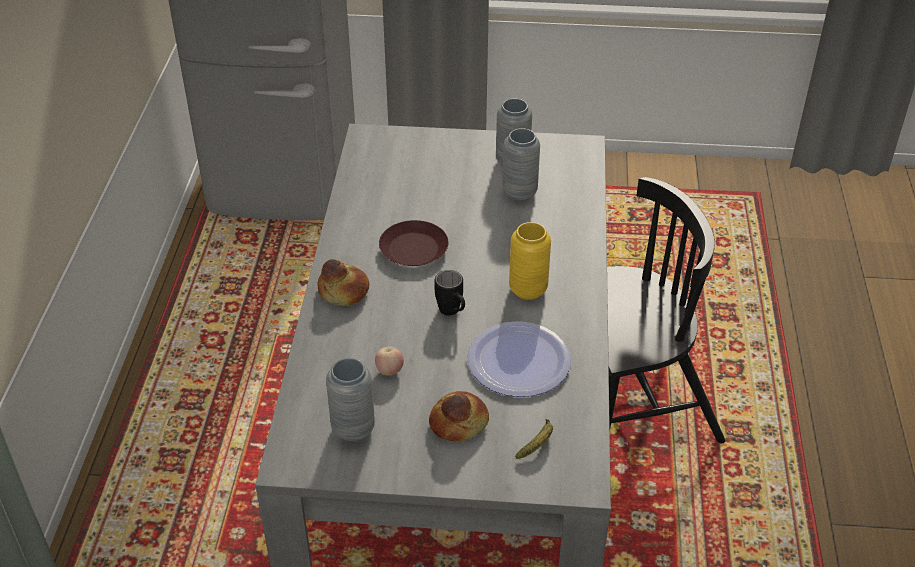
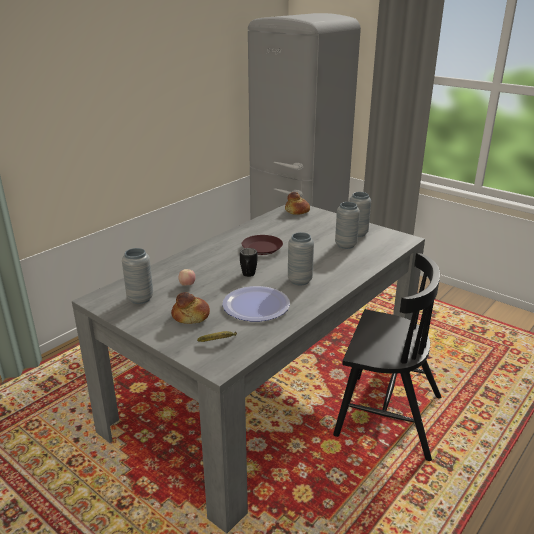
camera: 35 degrees right, 15 degrees down
(343, 292) = (208, 251): bread -> bread (297, 211)
(528, 290) = (299, 281): yellow vase -> grey vase

